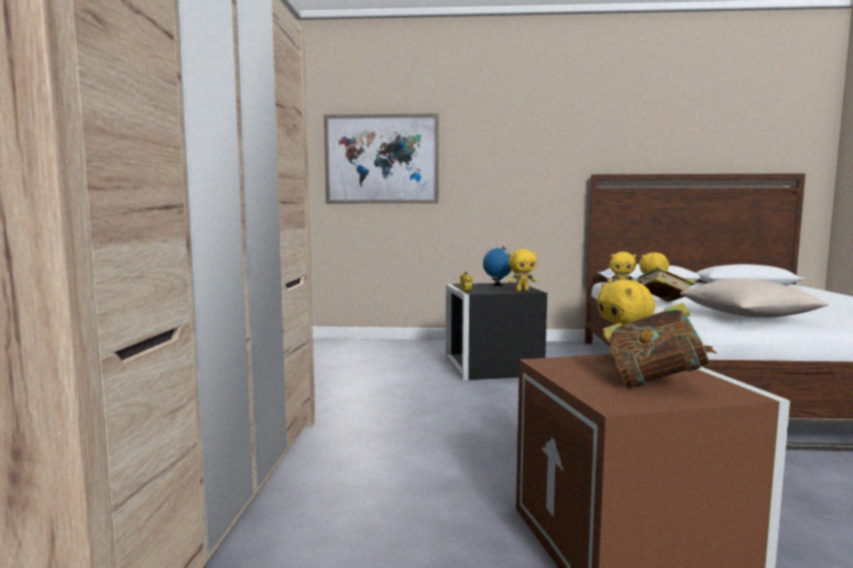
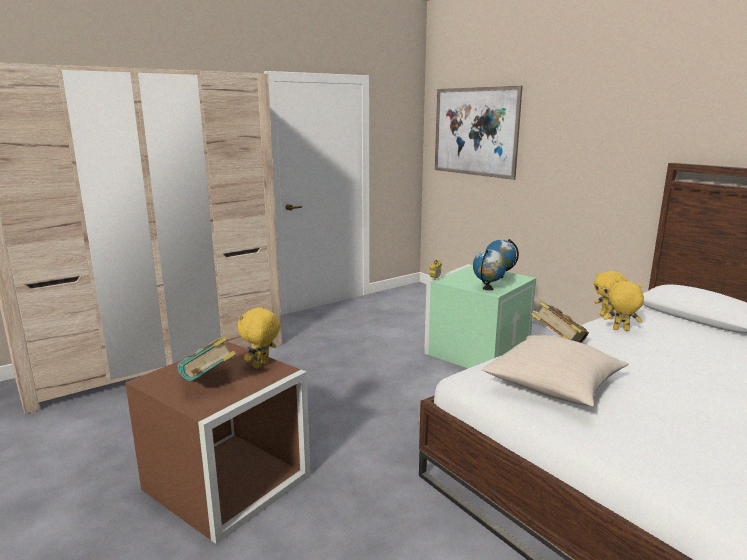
camera: 50 degrees right, 10 degrees up
(490, 366) = (476, 351): black storage box -> green storage box
(522, 290) = (488, 289): yellow plush toy -> globe

